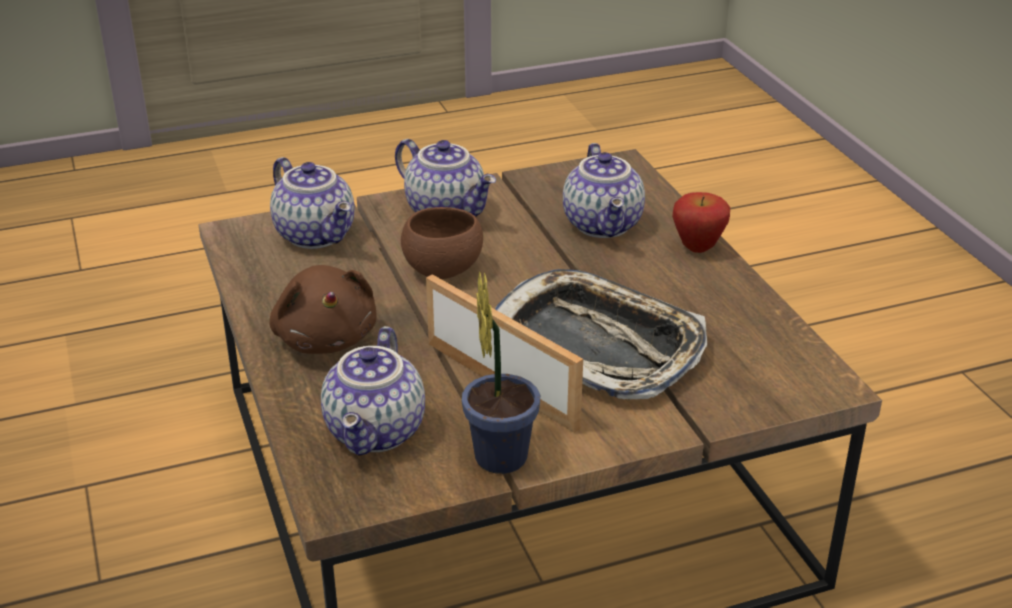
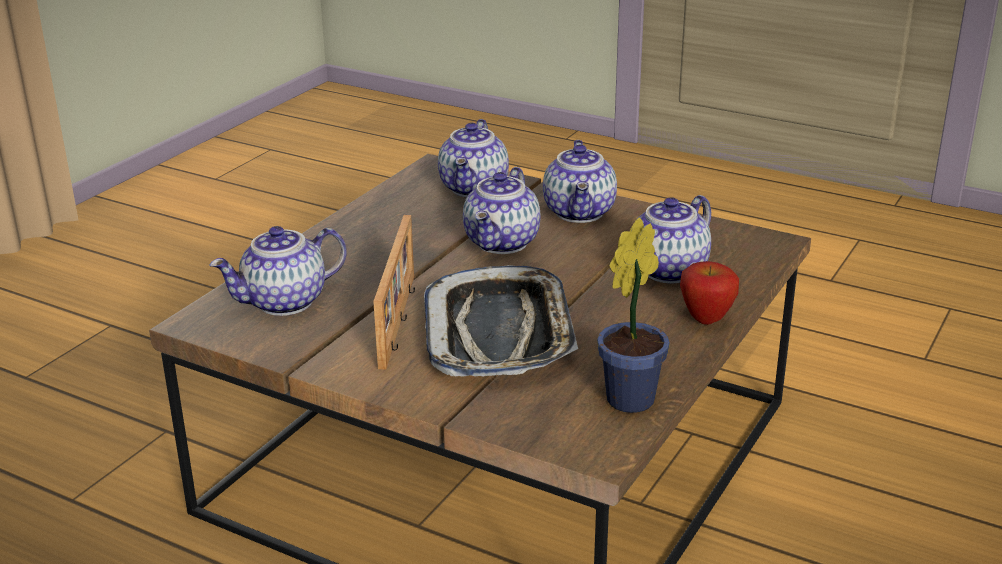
camera: 50 degrees right, 5 degrees down
(325, 338) = (363, 243): brown plush toy -> none
(443, 270) = (503, 243): brown bowl -> teapot
(500, 452) = (318, 352): potted plant -> potted plant (634, 397)

